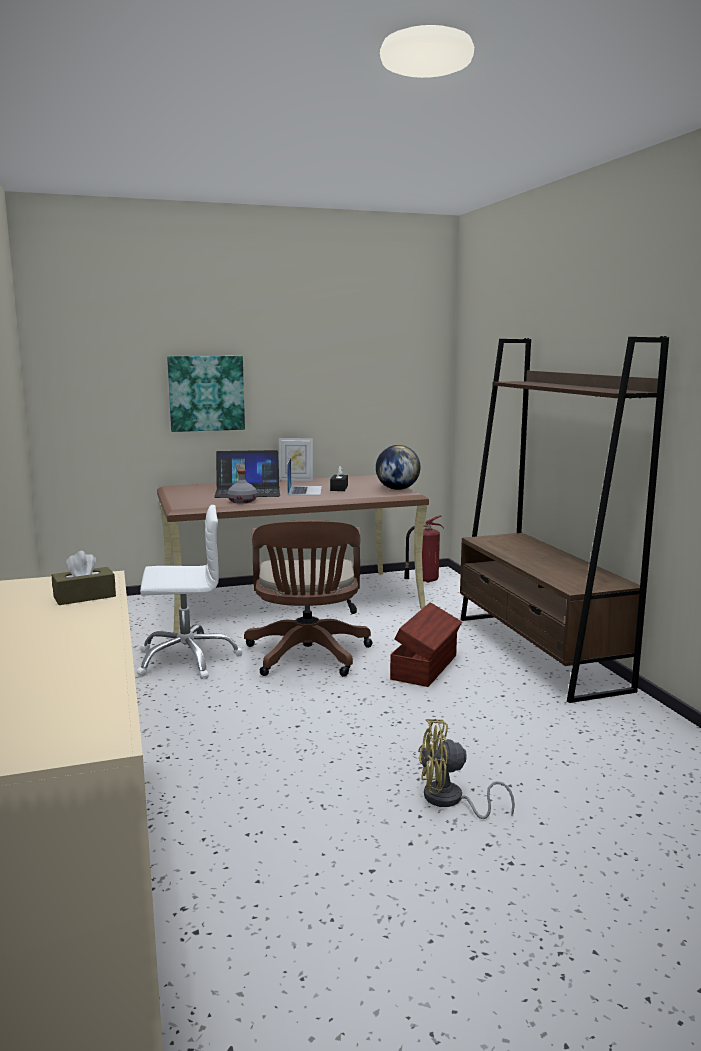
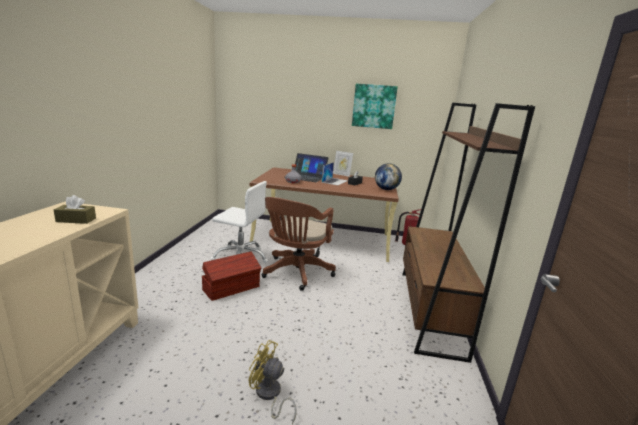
camera: 25 degrees right, 5 degrees up
(206, 393) = (300, 122): picture -> picture (374, 106)
(426, 667) = (351, 298): brown storage box -> brown storage box (232, 288)

